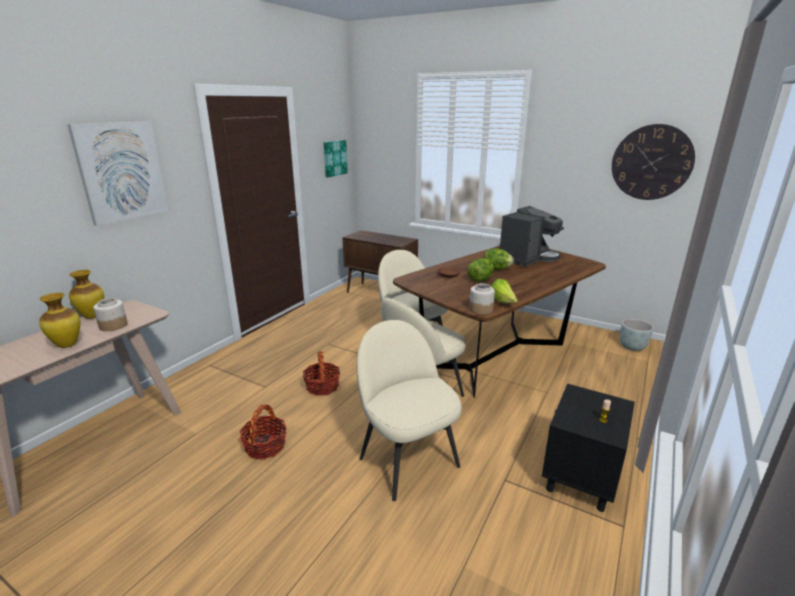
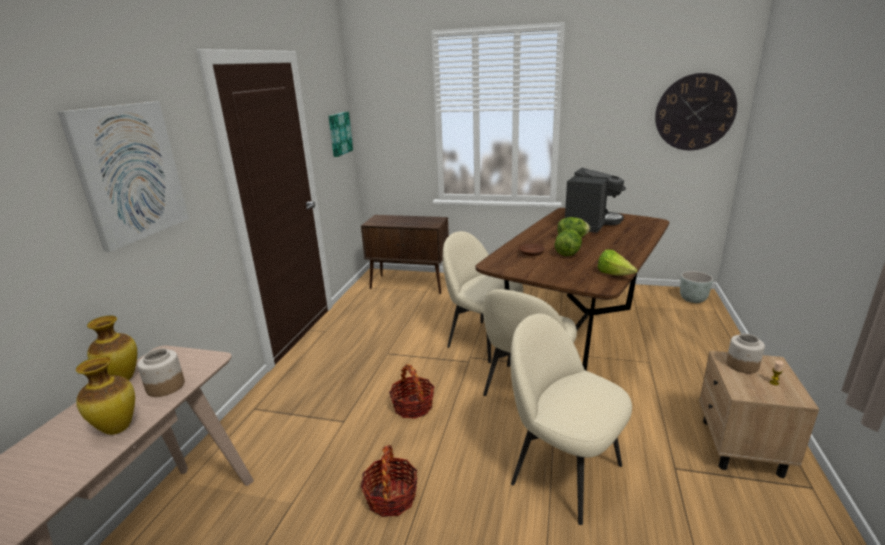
camera: 15 degrees left, 0 degrees up
(480, 309) = (600, 286): jar -> jar (741, 365)
(579, 478) = (741, 447): black nightstand -> beige nightstand

